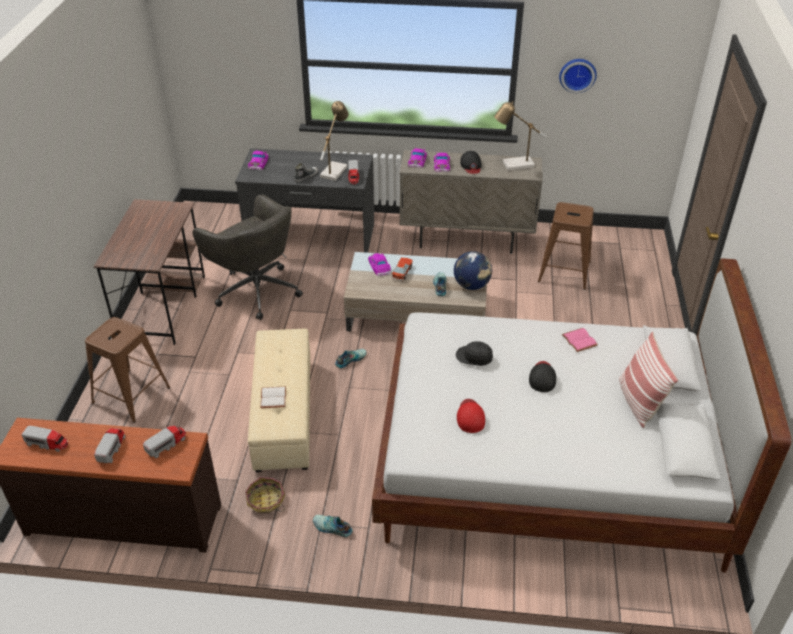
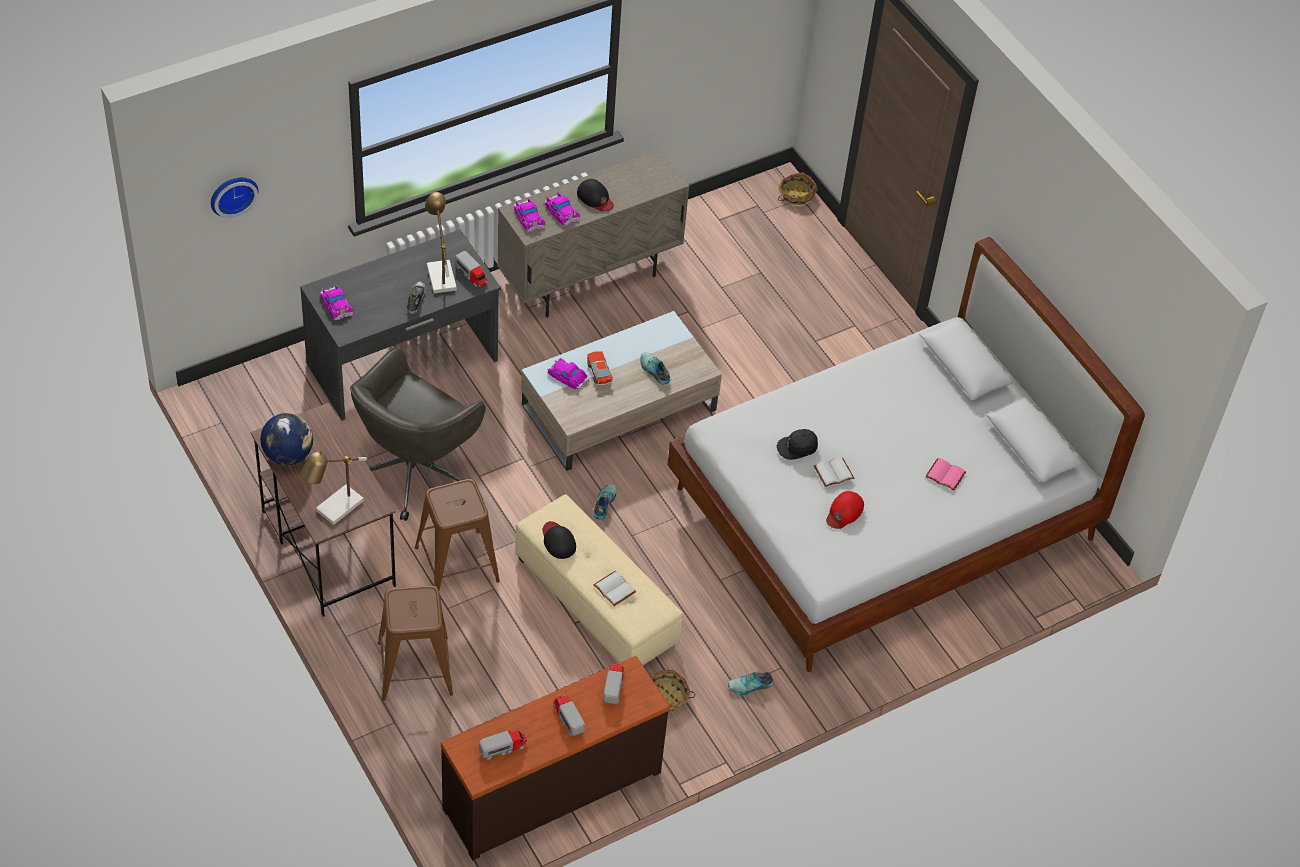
camera: 40 degrees left, 10 degrees up
(256, 290) = (414, 470): grey office chair -> grey office chair turned 120 degrees clockwise
(470, 417) = (844, 512): red cap -> red cap turned 105 degrees counterclockwise
(472, 285) = (686, 353): globe -> globe (288, 455)
(486, 387) = (833, 474): none -> white book
(514, 165) = (641, 176): table lamp -> table lamp (335, 510)
(542, 377) = (872, 438): black cap -> black cap (558, 541)
(564, 272) = (730, 275): brown stool -> brown stool (456, 565)
(577, 74) = (684, 42): wall clock -> wall clock (232, 194)
(578, 340) = (871, 379): pink book -> pink book (944, 475)
(638, 402) = (968, 420): pillow -> none
(652, 247) = (796, 194): none -> basket

